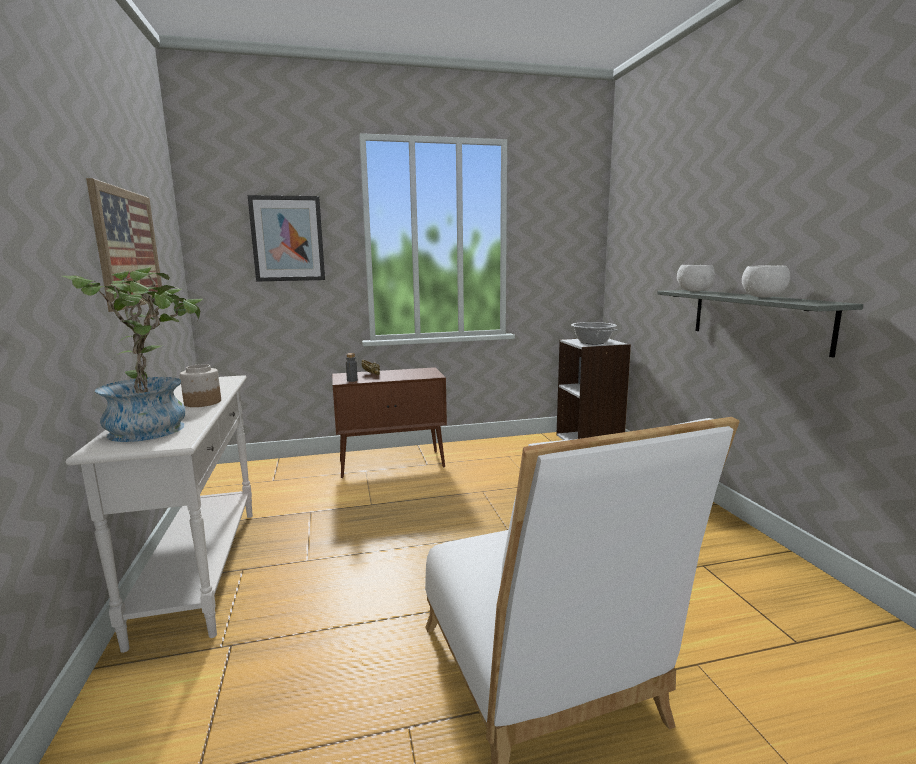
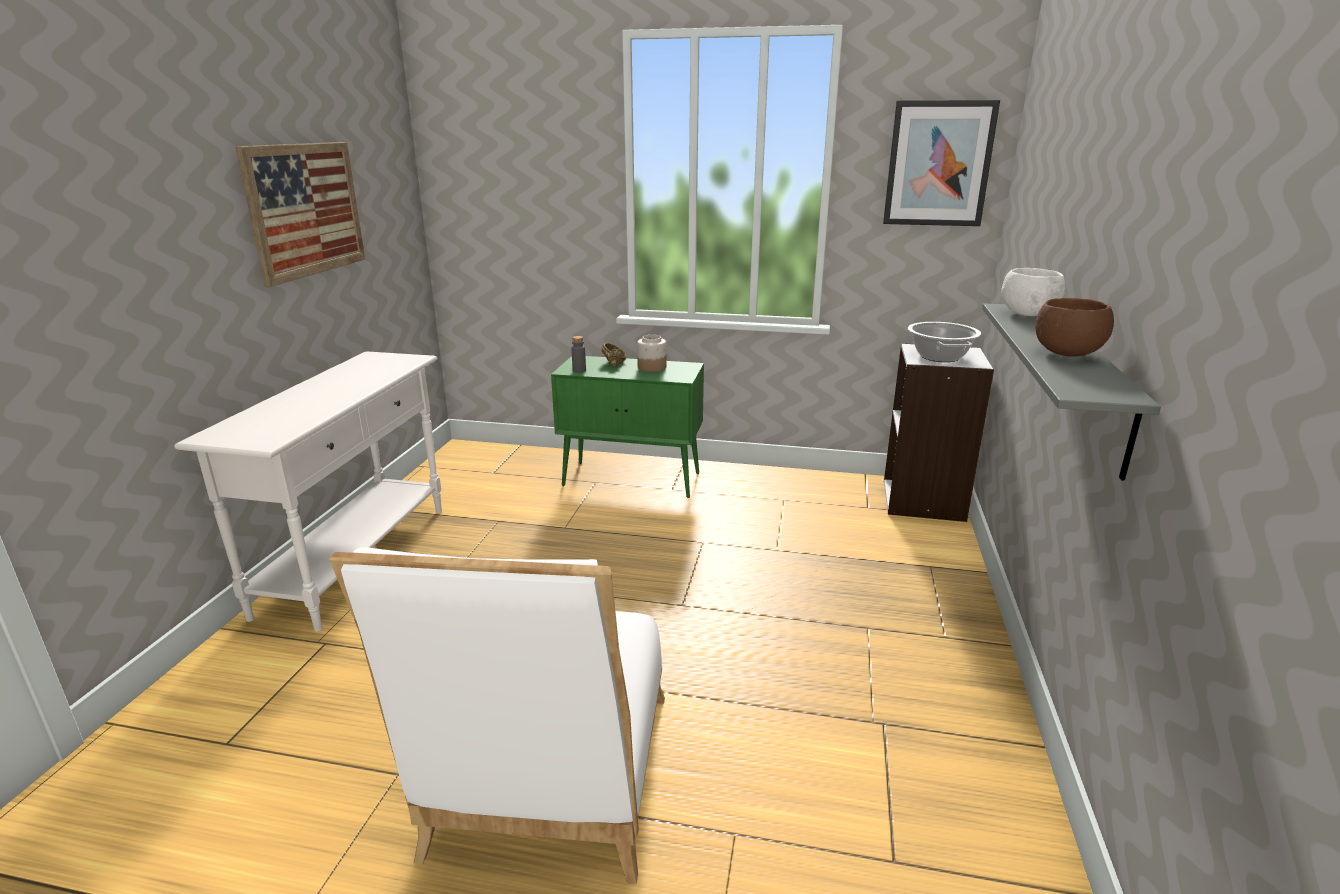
camera: 25 degrees right, 10 degrees up
(156, 426) = (275, 418): potted plant -> none
(202, 402) = (348, 392): jar -> jar (651, 367)
(287, 239) = (532, 177): picture -> picture (938, 164)
(392, 464) = (633, 479): brown cabinet -> green cabinet
(762, 297) = (1066, 354): white bowl -> brown bowl

